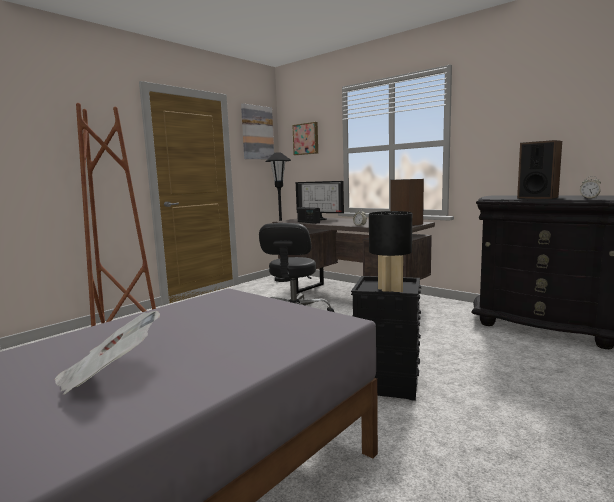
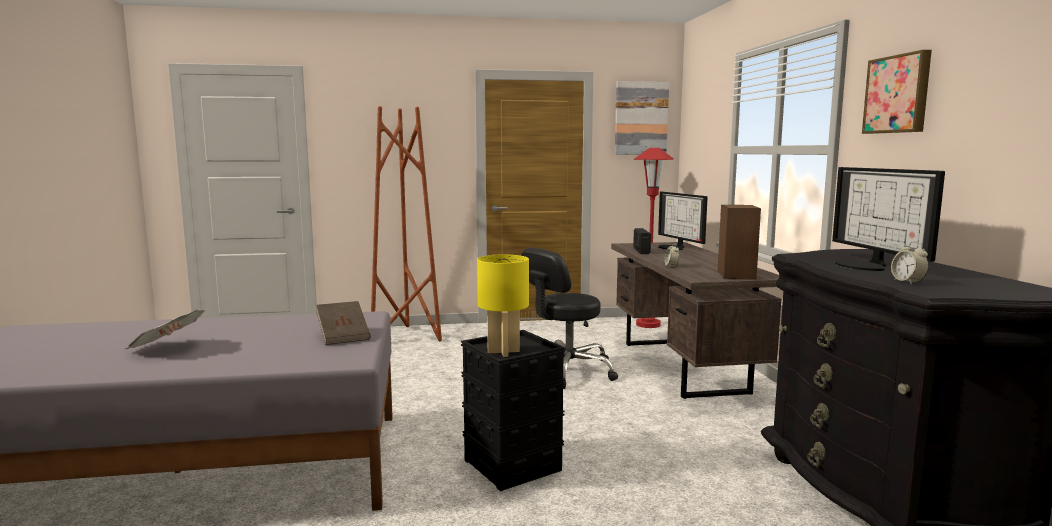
camera: 40 degrees right, 0 degrees up
(265, 310) = (343, 336): none -> brown book
(283, 279) = (648, 324): black floor lamp -> red floor lamp
(306, 139) = (701, 128): picture -> picture (898, 94)
(390, 290) = (503, 352): black table lamp -> yellow table lamp
(537, 197) = (865, 265): speaker -> monitor

